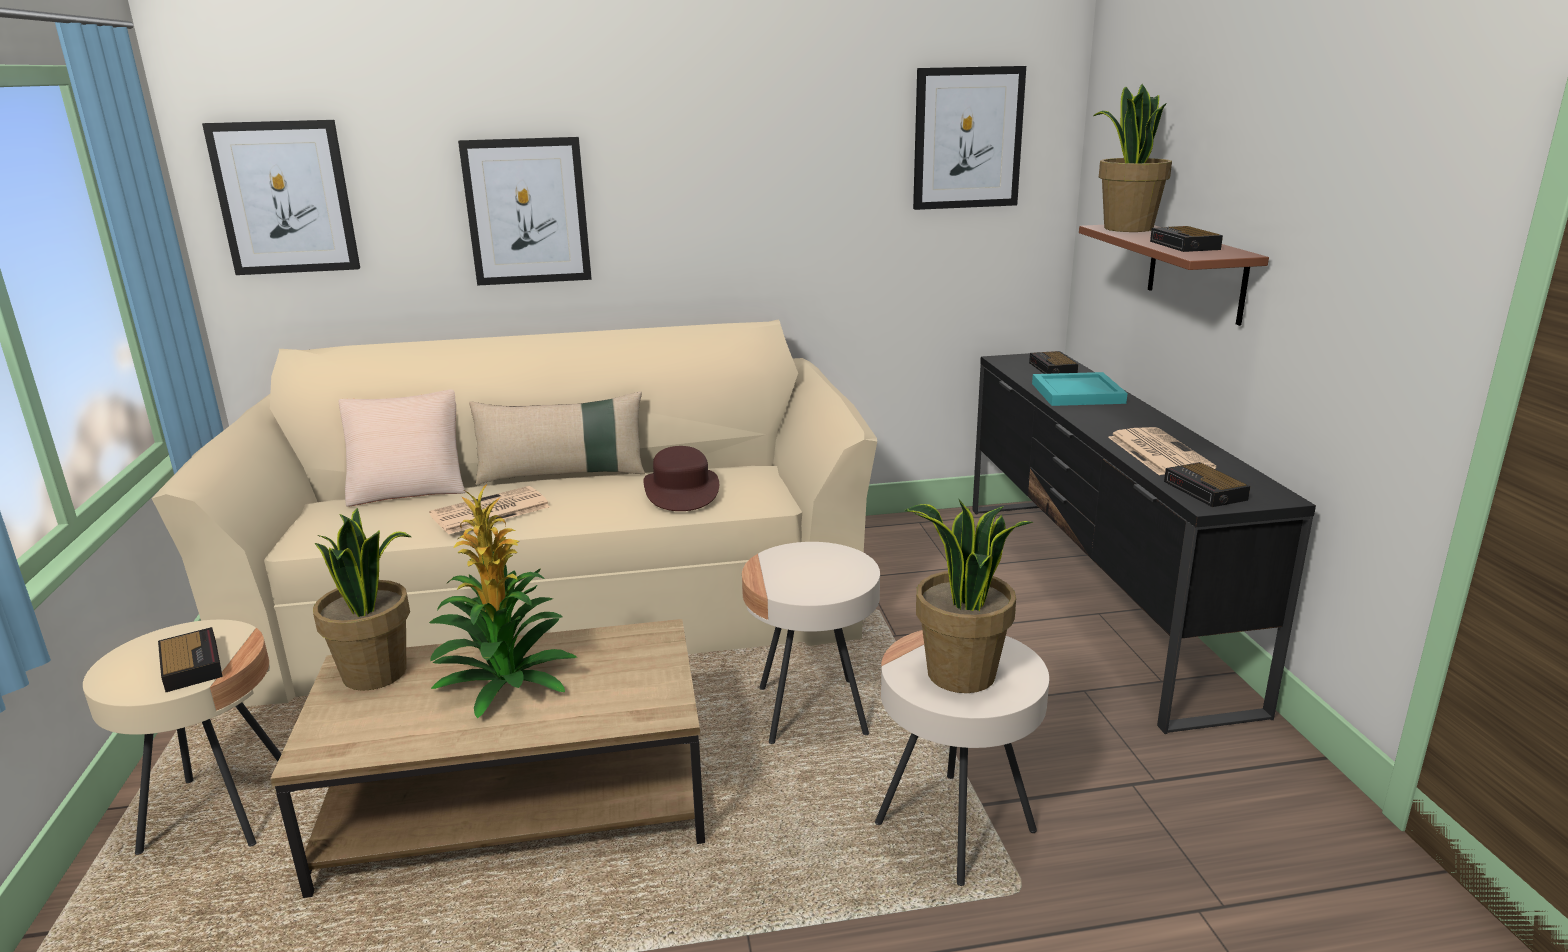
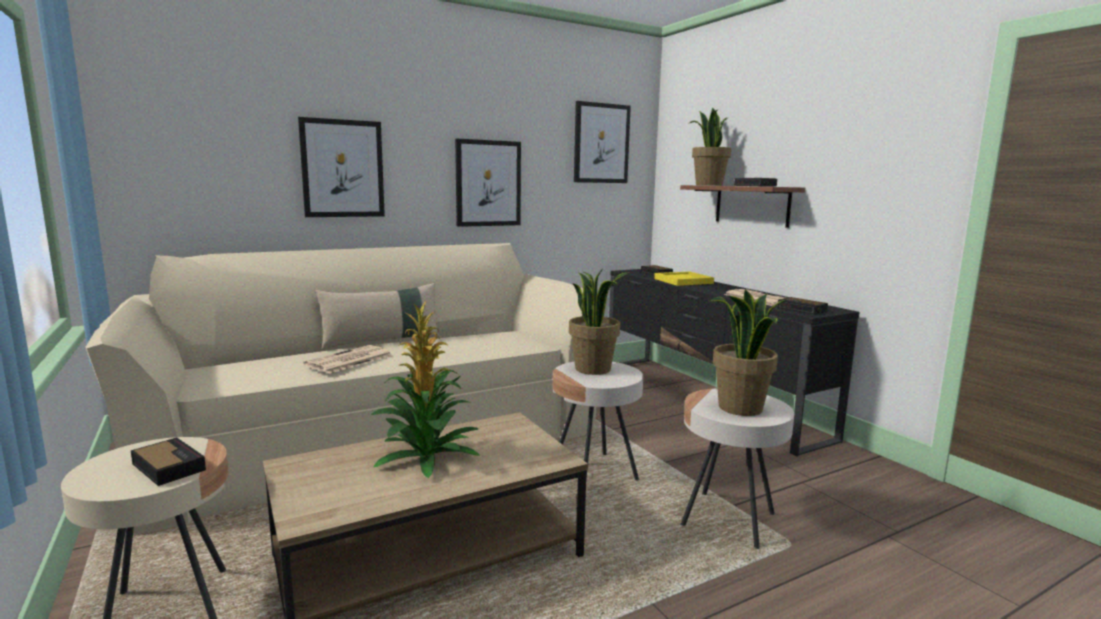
camera: 20 degrees left, 10 degrees down
(285, 198) = (161, 147): picture -> picture (488, 183)
(376, 673) = (316, 465): potted plant -> potted plant (593, 369)
(409, 488) = (268, 355): beige pillow -> none
(681, 490) = (475, 343): brown hat -> none
(1078, 393) = (683, 281): turquoise tray -> yellow tray

